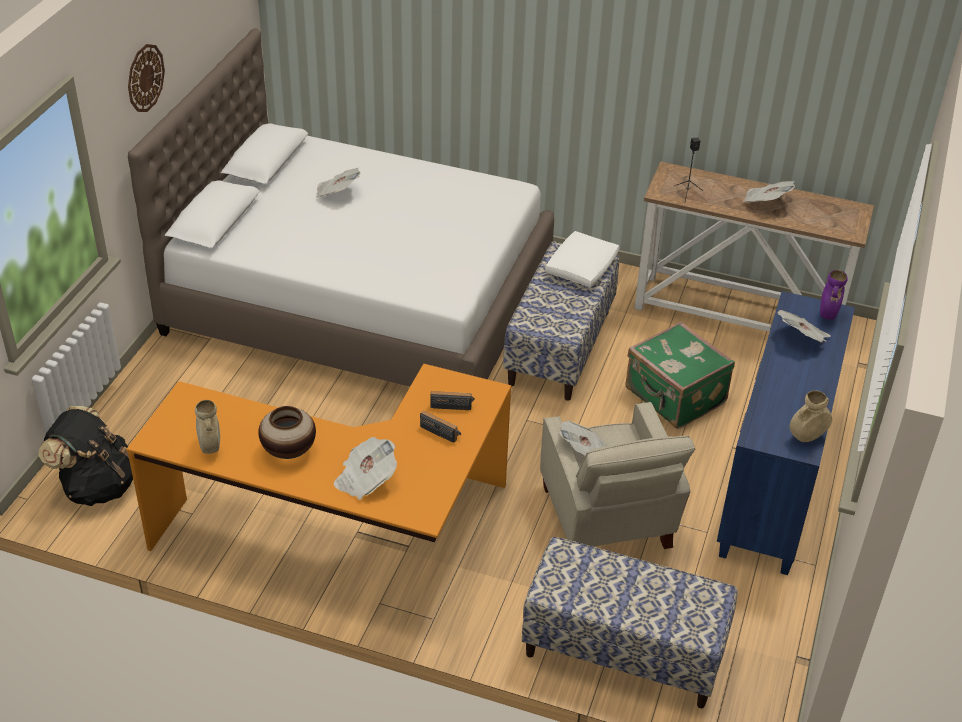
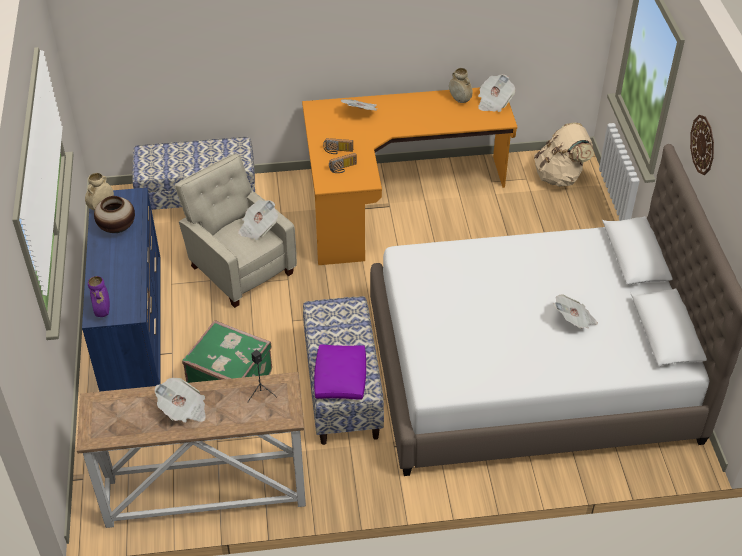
camera: 155 degrees right, 5 degrees up
(97, 485) = (560, 176): black backpack -> beige backpack
(288, 451) = (416, 112): vase -> vase (117, 228)
(581, 267) = (340, 379): white pillow -> purple pillow
(802, 338) = (119, 282): newspaper -> newspaper (494, 102)

